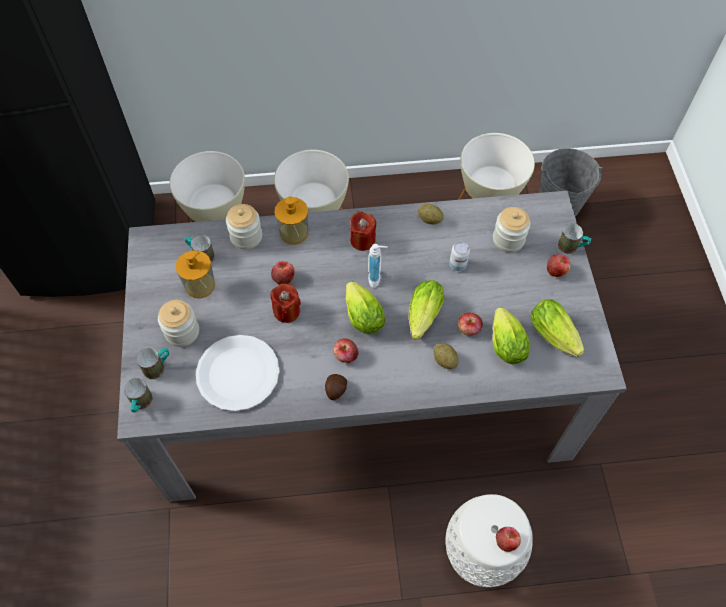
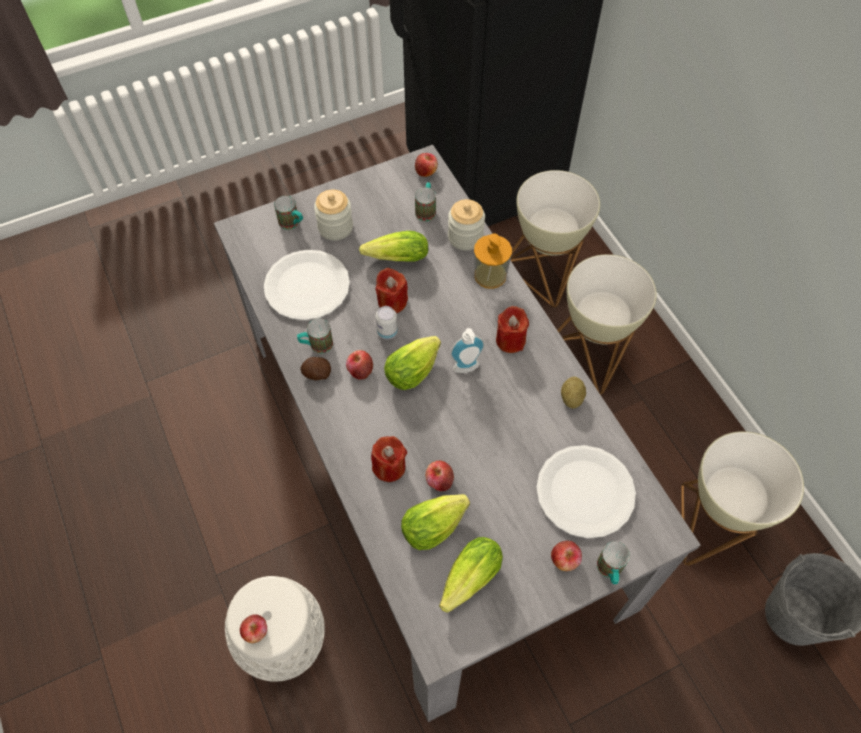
camera: 70 degrees right, 0 degrees up
(141, 404) = (251, 226): mug -> mug (316, 345)
(200, 285) = (391, 221): soap dispenser -> none
(283, 278) = (430, 285): apple -> apple (426, 171)
(422, 318) = (434, 429): lettuce -> lettuce (394, 258)
(445, 360) = (389, 467): potato -> red candle
(457, 265) = (522, 445): can -> can (387, 332)
(508, 239) = (585, 492): jar -> white plate

